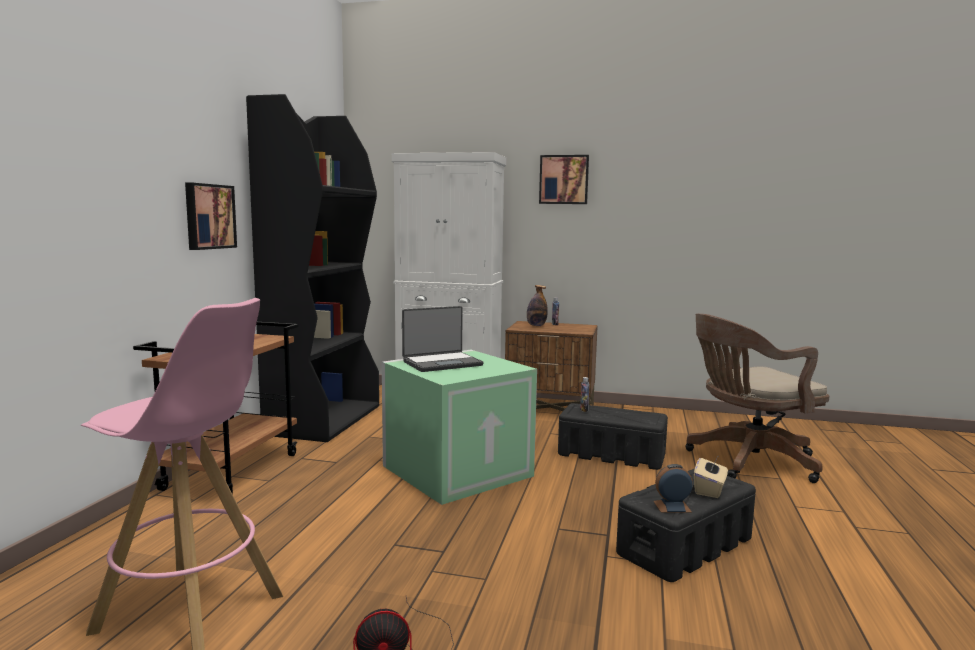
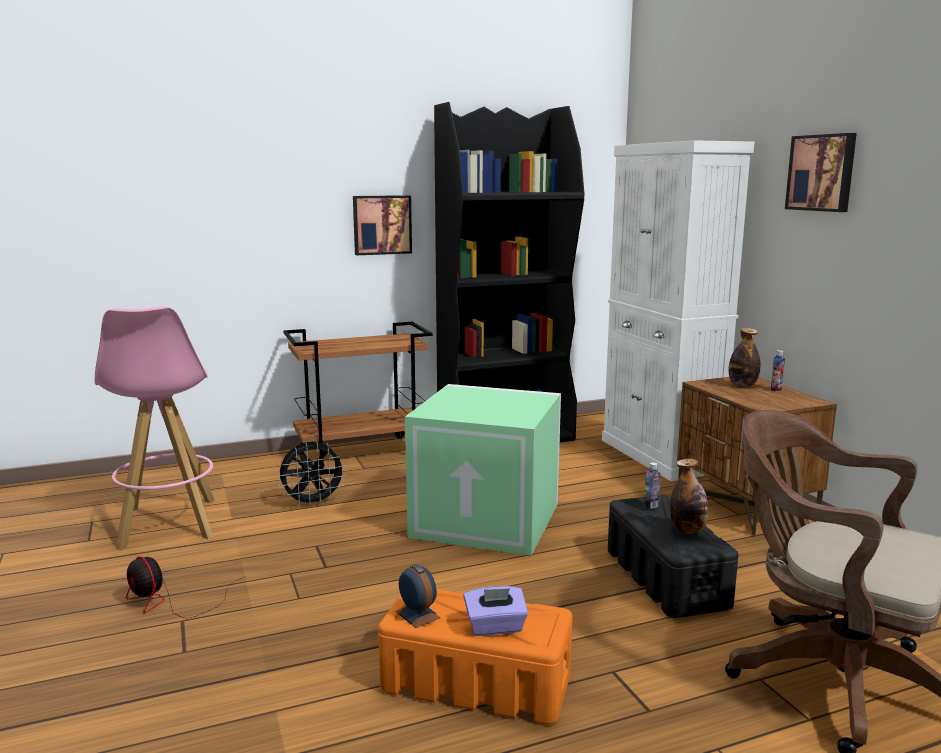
camera: 55 degrees right, 5 degrees up
(300, 522) = (313, 503): none -> black fan
(442, 363) = (480, 398): laptop -> none
(628, 413) = (688, 530): none -> bottle
(684, 546) = (475, 682): black storage box -> orange storage box
(709, 490) = (495, 627): beige tissue box -> purple tissue box

